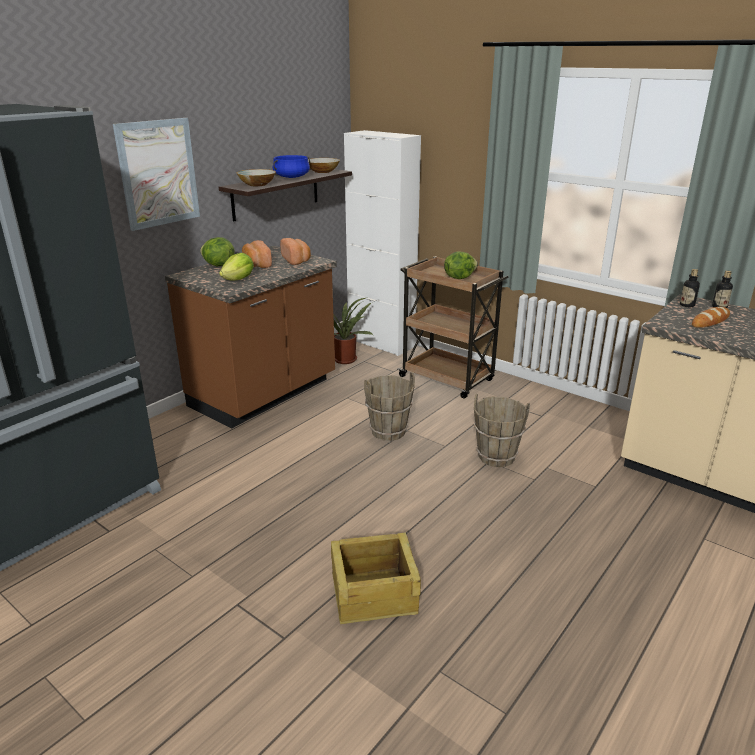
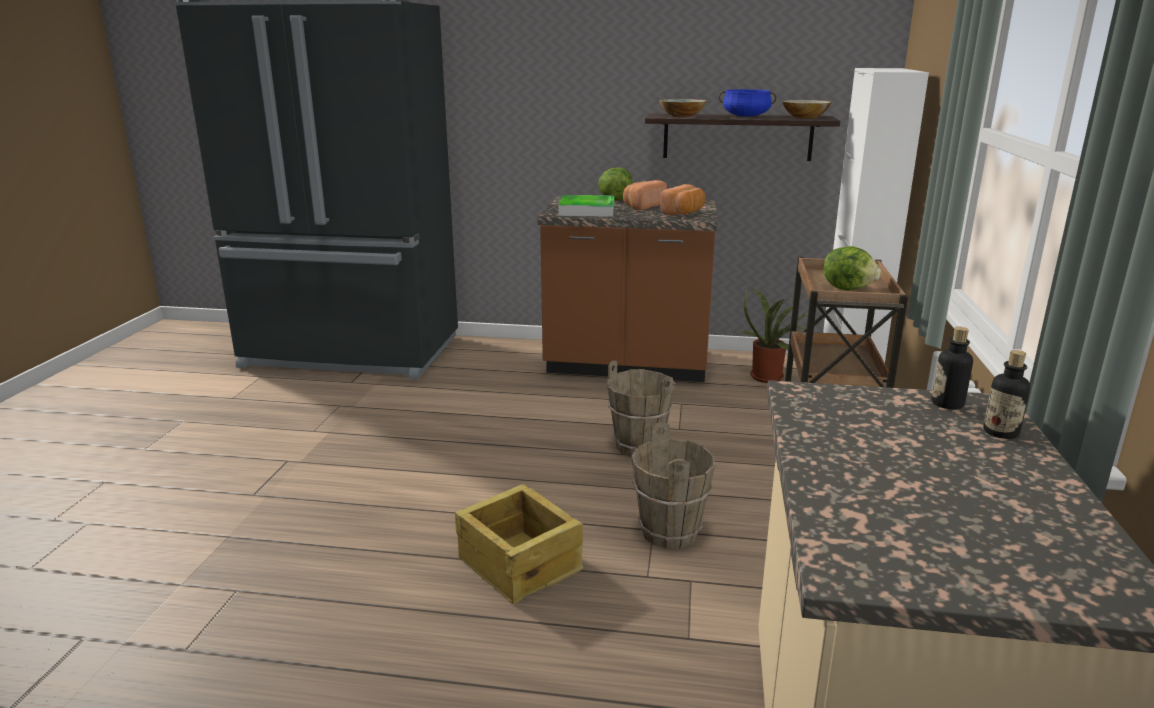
camera: 60 degrees right, 5 degrees down
(158, 173) = (573, 87): picture -> none
(238, 279) = (587, 210): lettuce -> tray
(373, 593) = (336, 520): crate -> crate (520, 563)
(710, 321) = (890, 428): bread -> none

